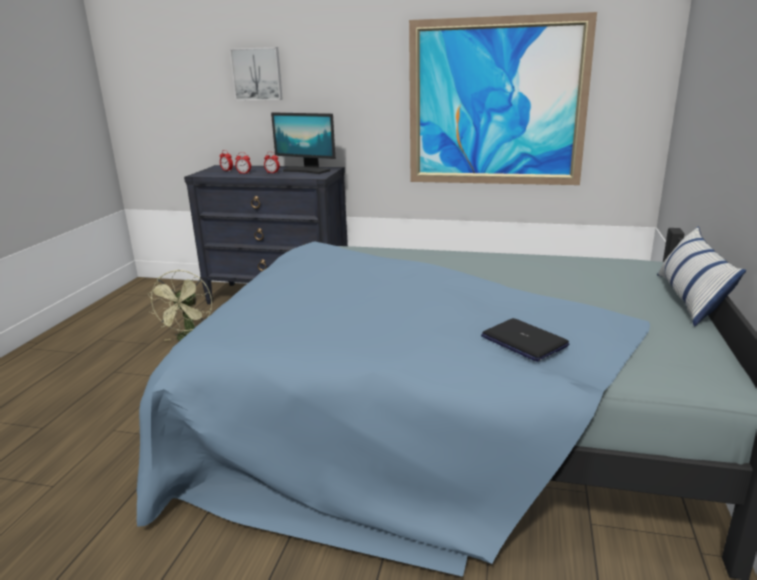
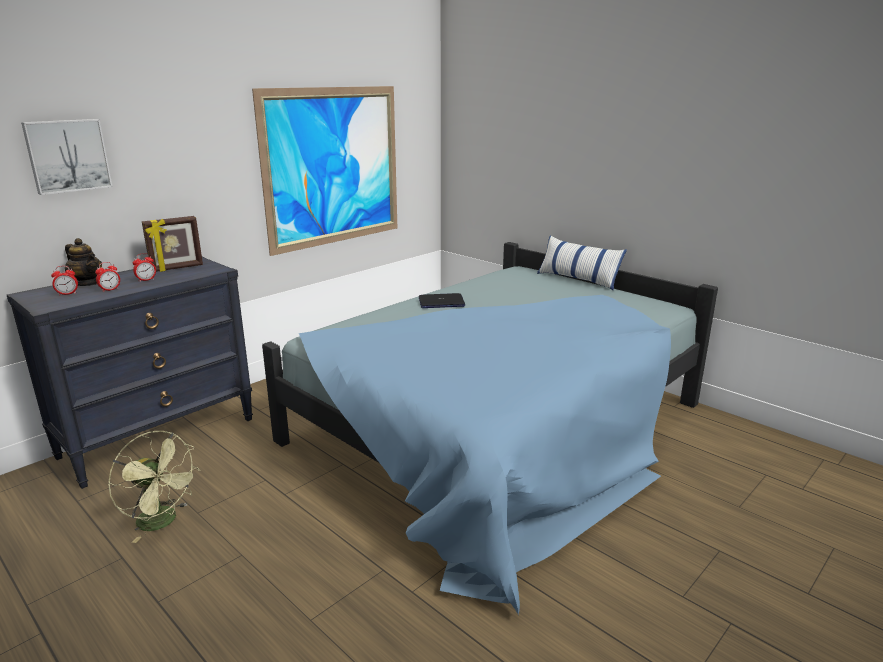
camera: 60 degrees left, 0 degrees up
(251, 168) = (87, 283): none -> teapot
(306, 170) = (177, 268): monitor -> picture frame
(523, 341) = (601, 325): laptop -> laptop (441, 302)

